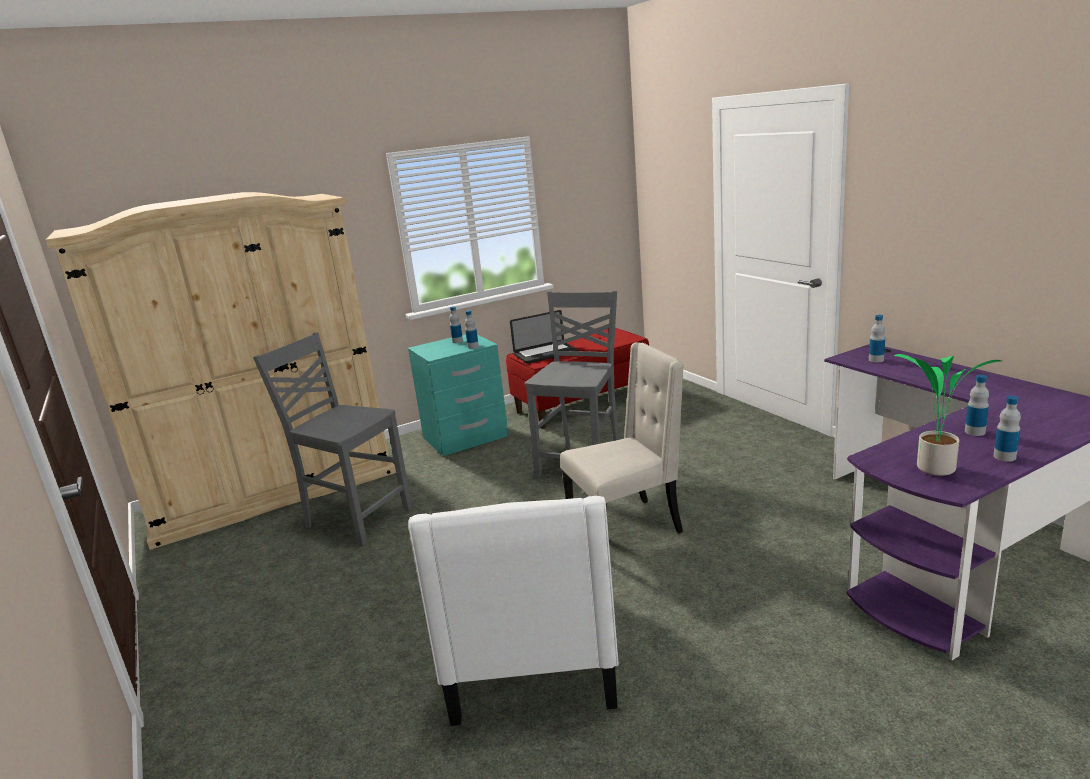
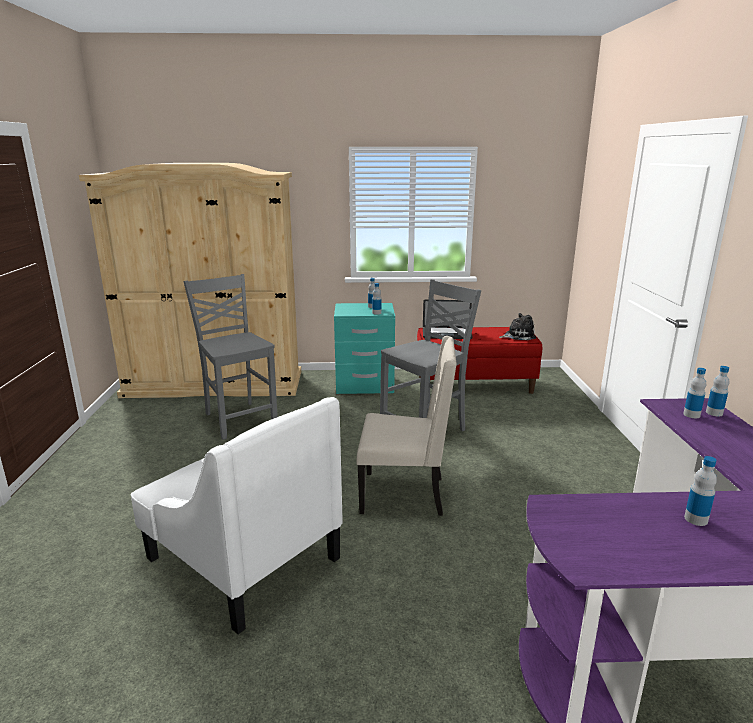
camera: 25 degrees right, 0 degrees up
(531, 648) = (242, 558): white armchair -> white armchair turned 75 degrees counterclockwise
(618, 337) = (518, 336): none -> plush toy
(933, 469) = (595, 539): potted plant -> none
(1004, 457) = (692, 557): bottle -> bottle (714, 413)

